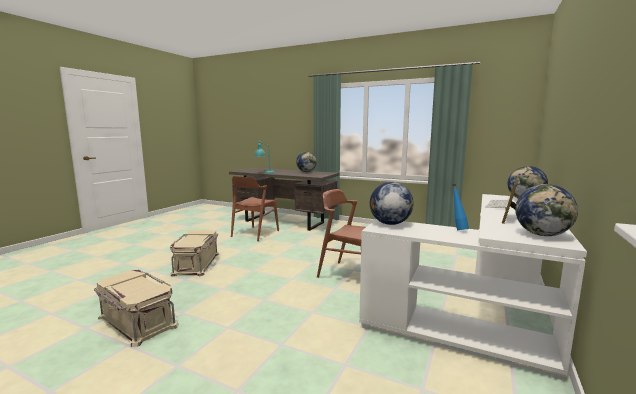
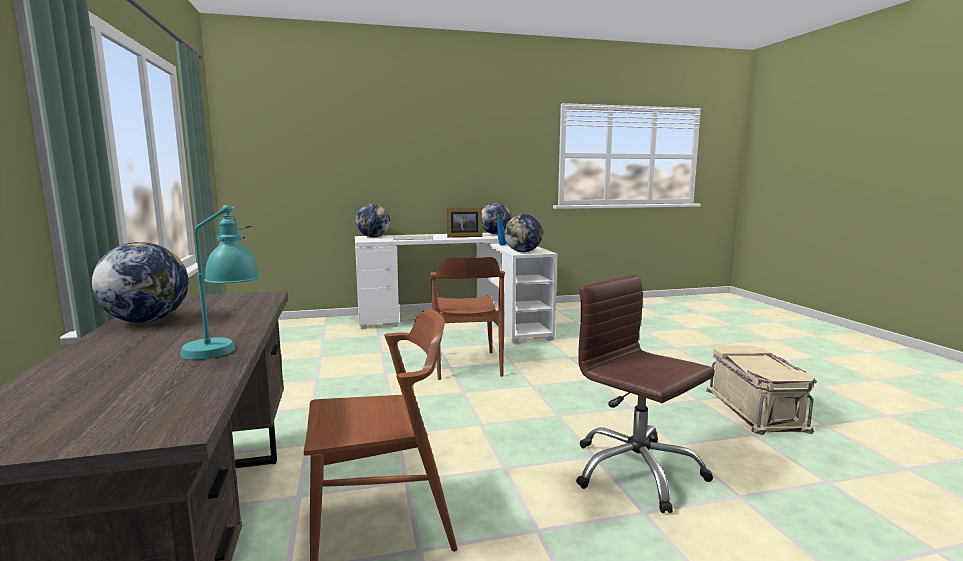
camera: 130 degrees left, 0 degrees up
(197, 264) = (636, 471): beige storage box -> brown office chair

